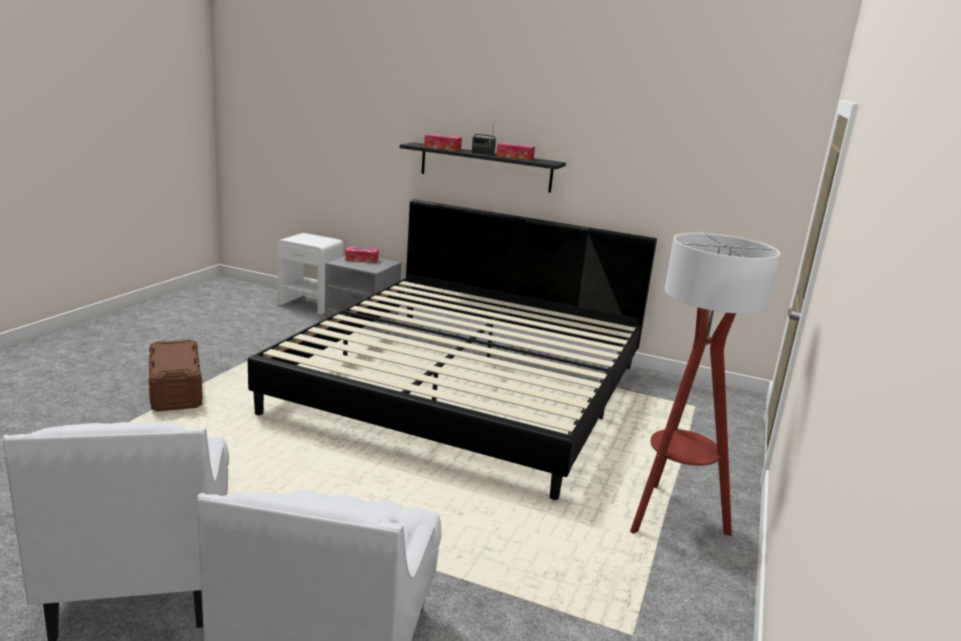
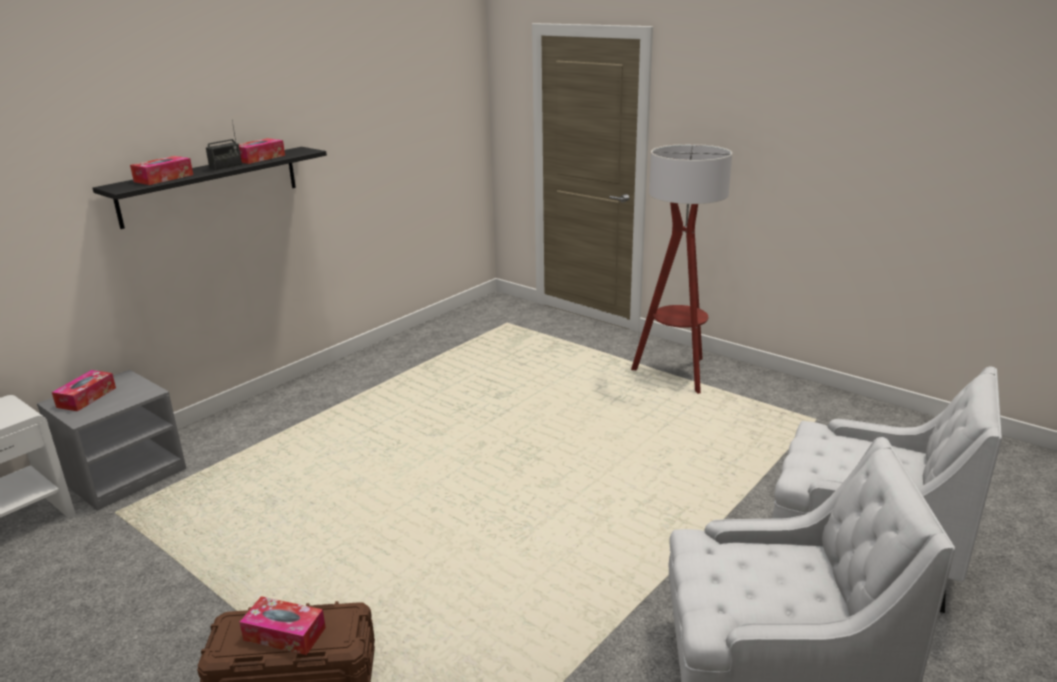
camera: 70 degrees left, 5 degrees up
(171, 355) = (284, 634): none -> tissue box
(465, 387) = (412, 426): bed -> none

